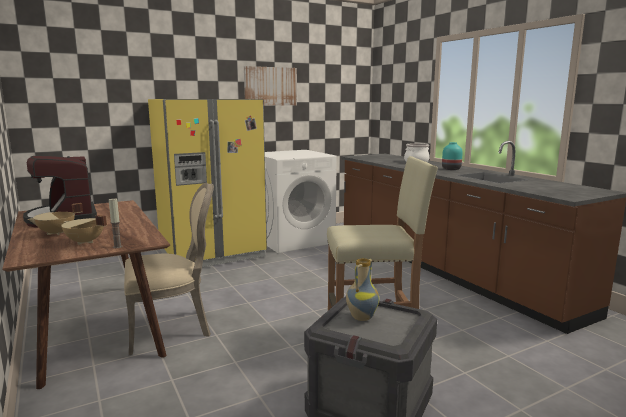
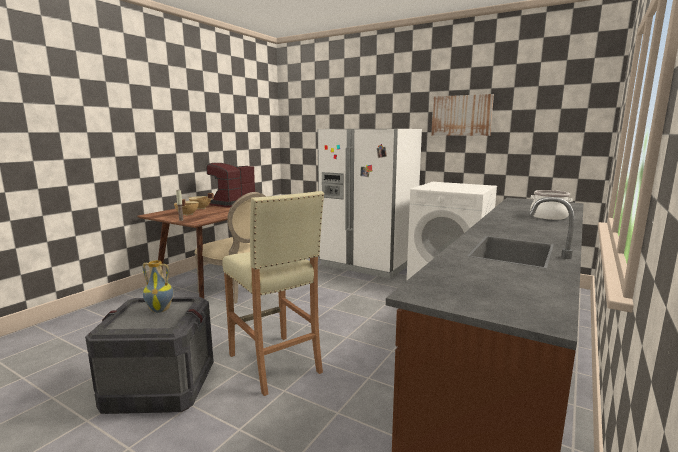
camera: 60 degrees right, 0 degrees up
(212, 254) = (368, 263): yellow fridge -> white fridge
(450, 169) = (530, 231): turquoise vase -> none

